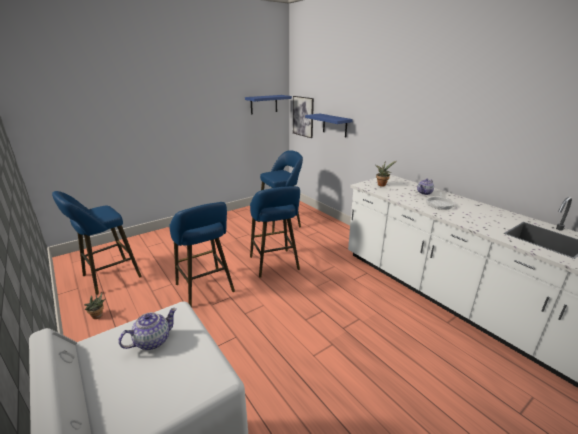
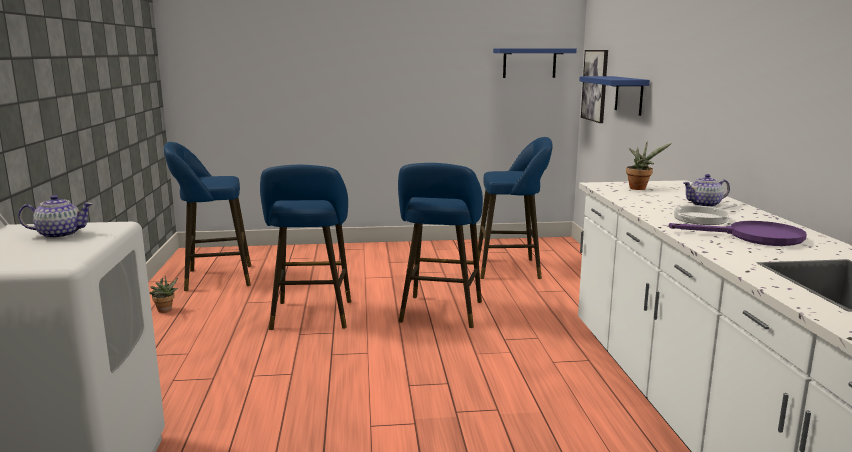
camera: 30 degrees right, 10 degrees down
(476, 214) = (754, 237): none -> purple frying pan

